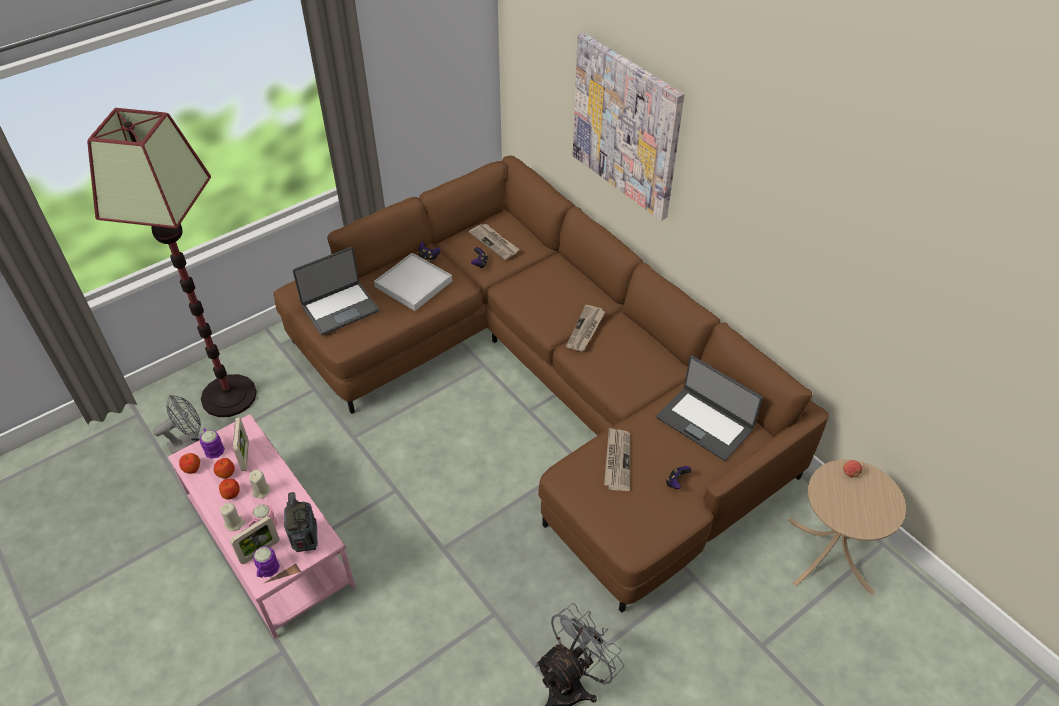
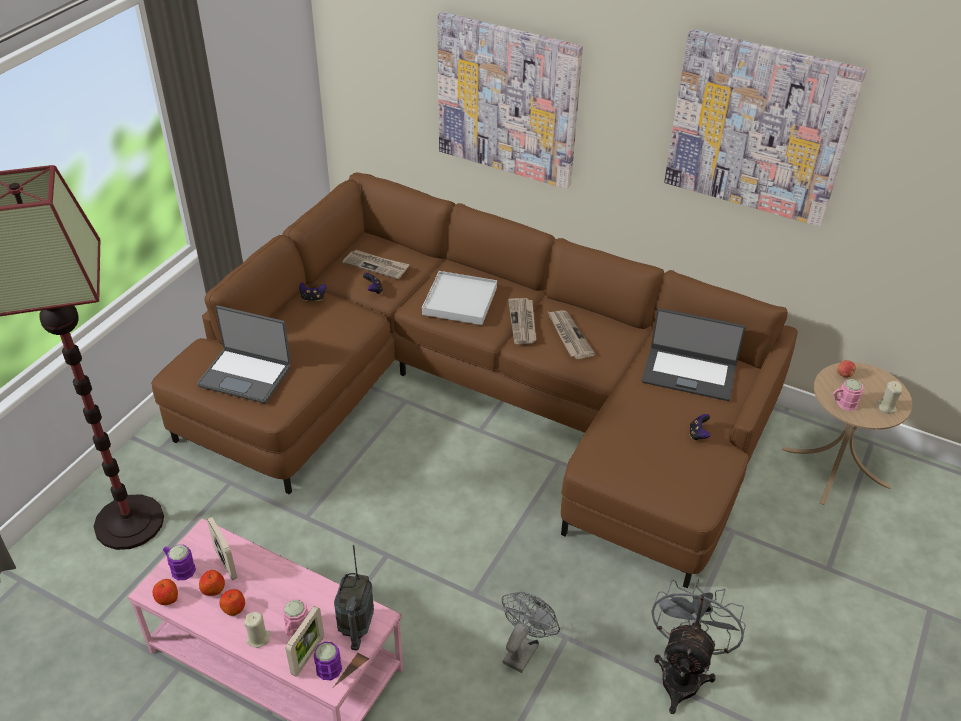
camera: 25 degrees left, 5 degrees down
(188, 442) = (107, 588): grey fan -> grey fan (523, 649)
(261, 491) = (268, 593): beige candle -> beige candle (886, 407)
(307, 542) = (356, 626): radio -> radio turned 135 degrees counterclockwise
(340, 308) = (246, 375): laptop -> laptop turned 75 degrees clockwise
(413, 284) = (314, 328): white tray -> white tray (459, 301)
(617, 460) = (631, 433): newspaper -> newspaper (568, 336)
(817, 214) = (759, 127): none -> picture
(829, 501) = (843, 403): none -> pink mug

